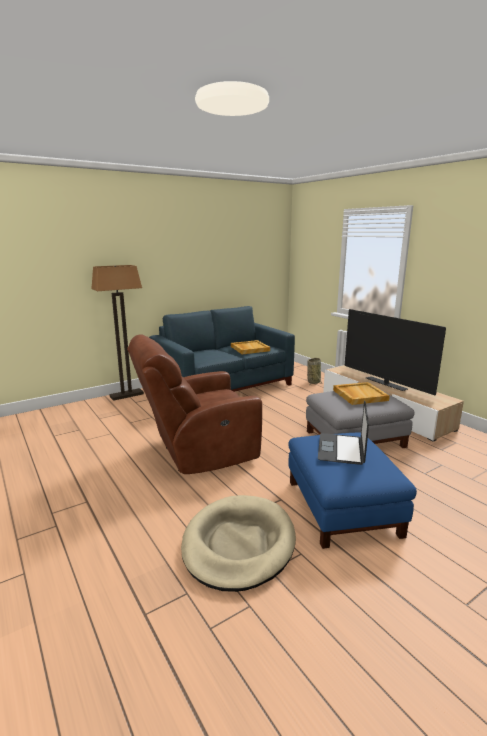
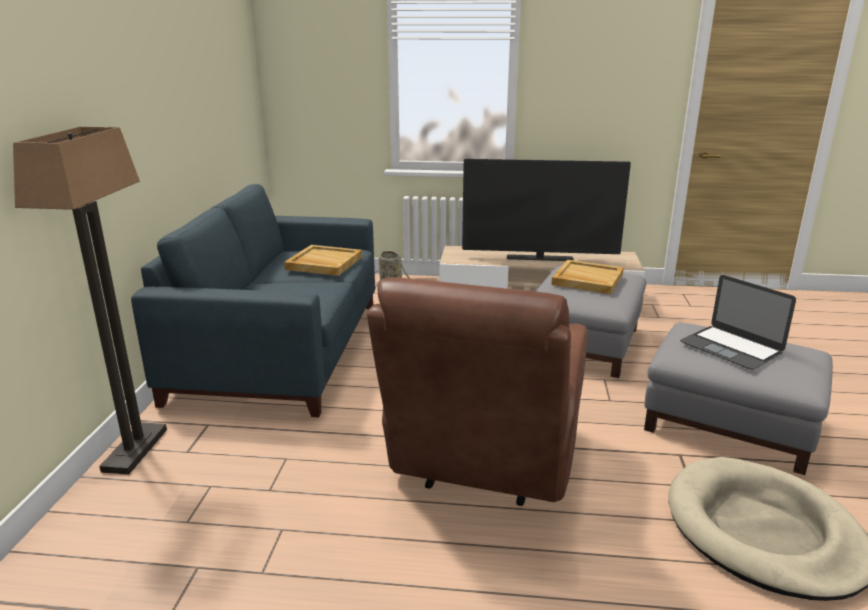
camera: 50 degrees left, 5 degrees up
(343, 507) = (730, 423): blue ottoman -> grey ottoman

